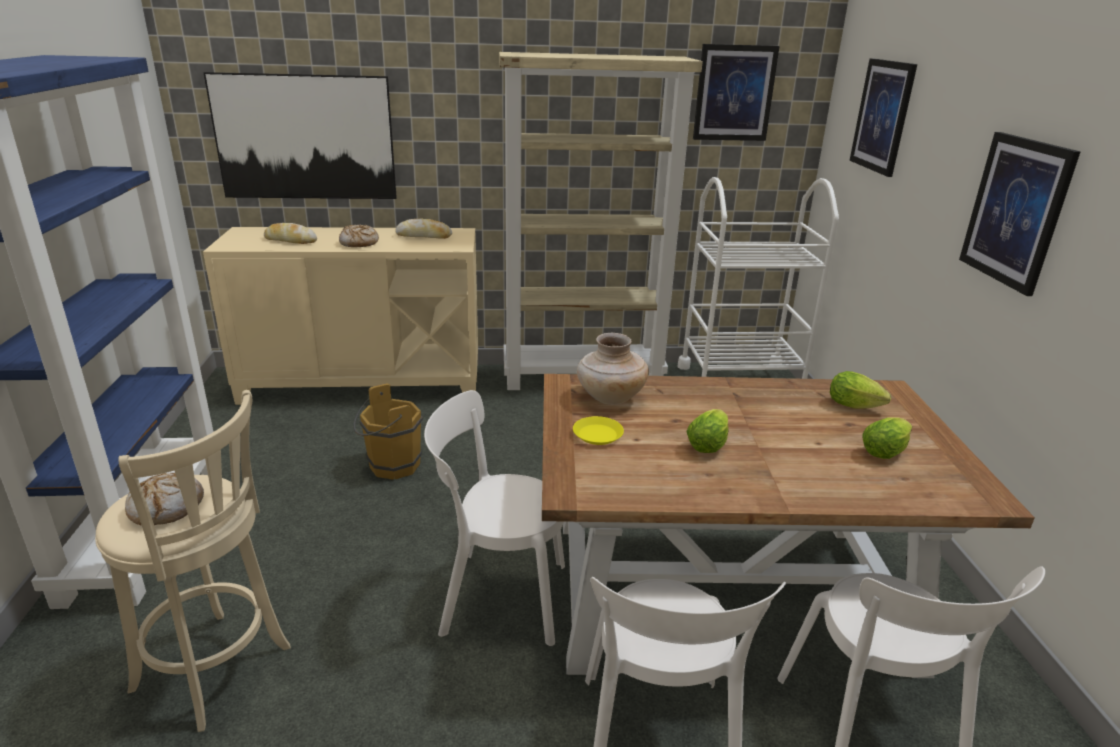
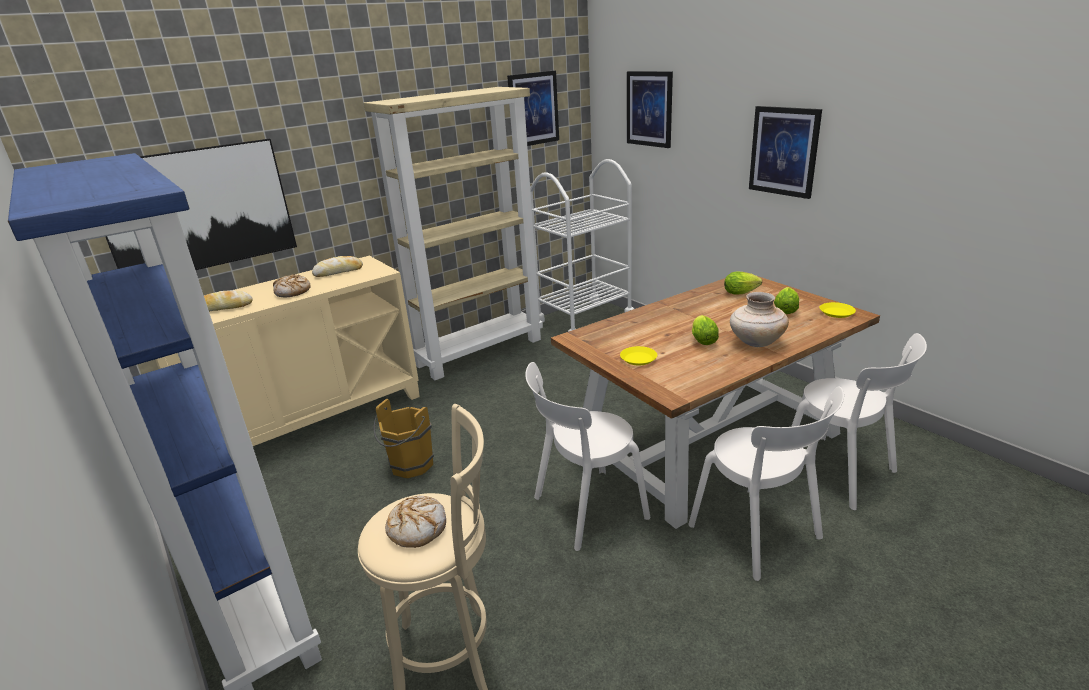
camera: 30 degrees left, 0 degrees up
(610, 398) = (613, 336): beige vase -> beige vase (756, 342)
(962, 485) = (836, 312): none -> yellow plate

